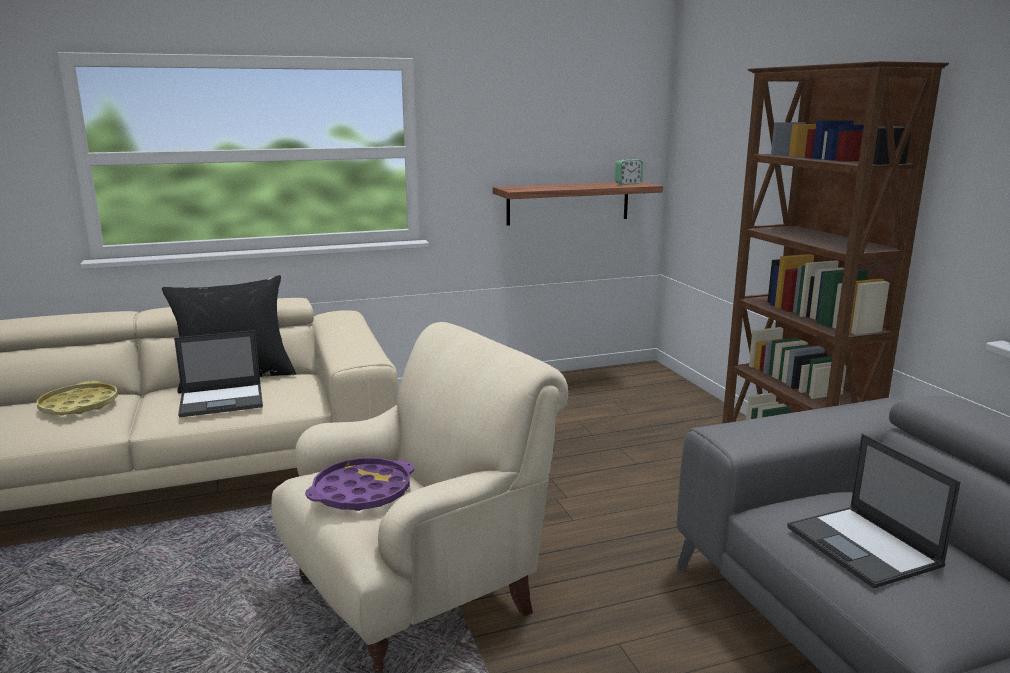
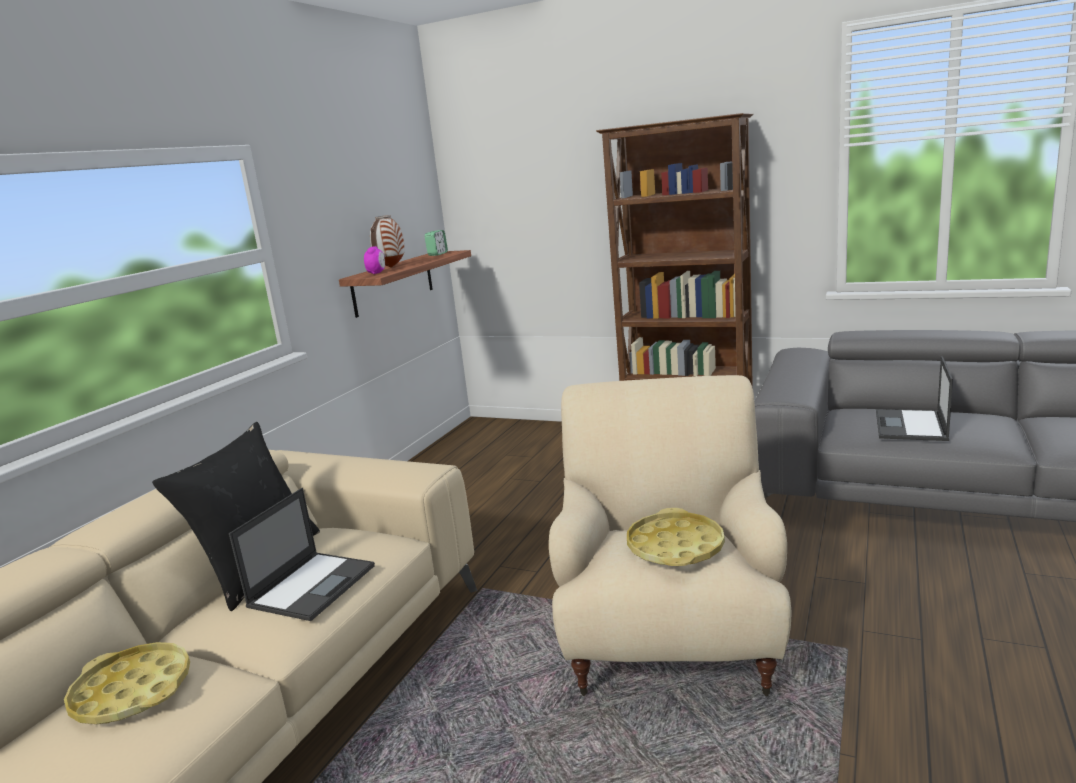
camera: 45 degrees left, 0 degrees up
(362, 492) = (675, 547): purple tray -> yellow tray
(524, 188) = (376, 273): none -> alarm clock
(553, 186) = (391, 267): none -> vase
(864, 547) = (911, 426): laptop -> laptop turned 90 degrees clockwise

